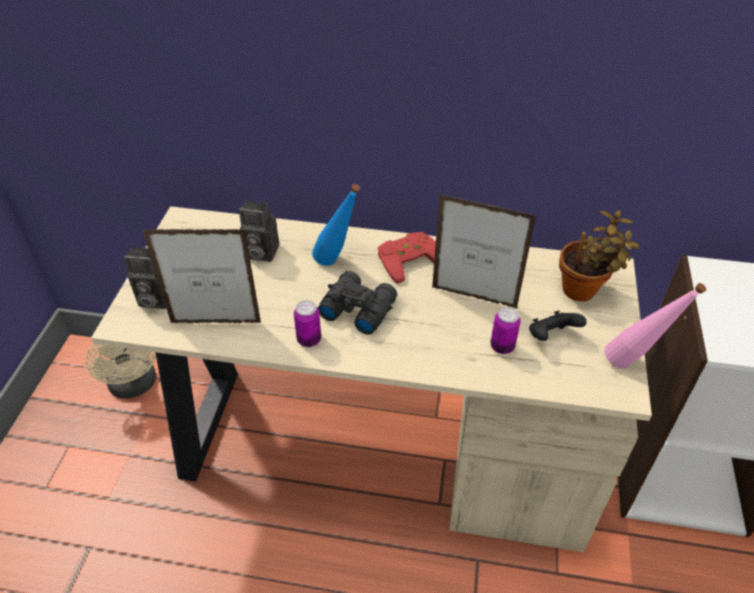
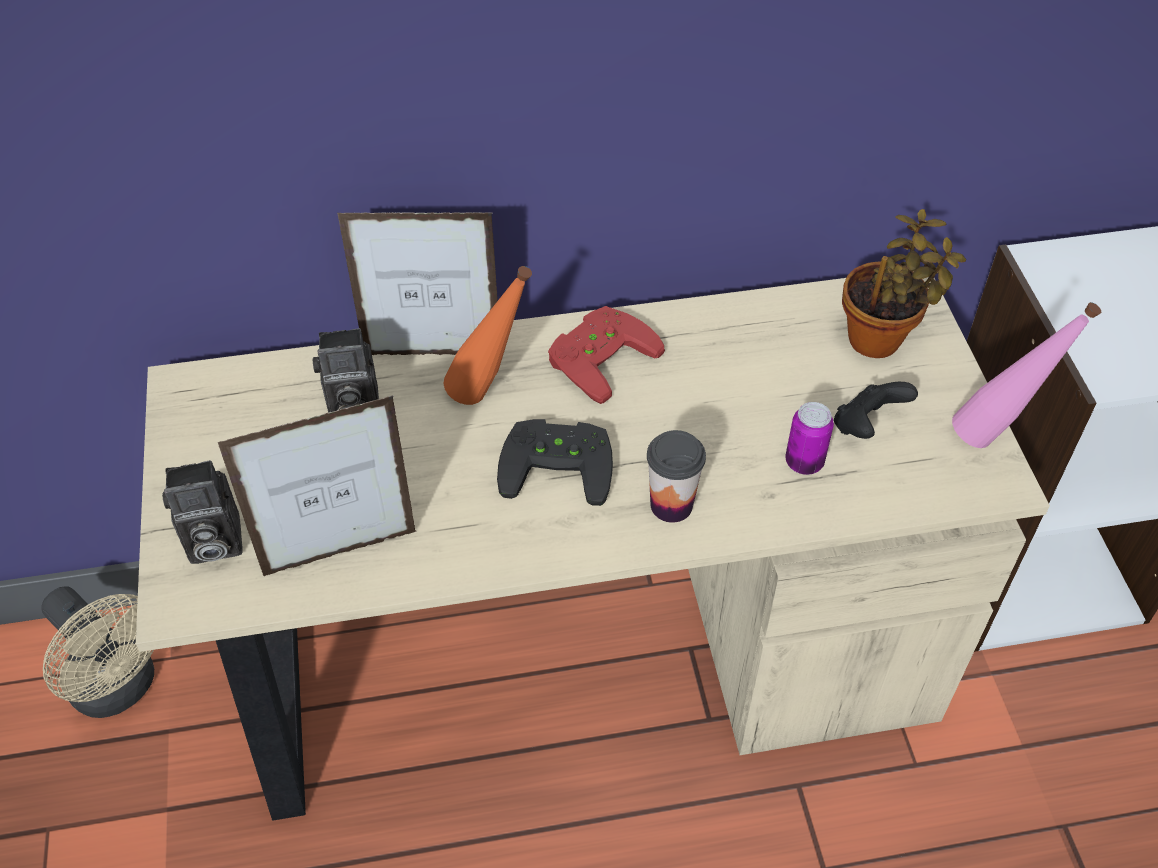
camera: 20 degrees left, 5 degrees up
(309, 340) = (508, 538): can -> none
(337, 264) = (490, 395): blue bottle -> orange bottle
(357, 308) = (558, 462): black binoculars -> black game controller
(410, 348) = (671, 505): none -> cup
(474, 297) = (728, 394): picture frame -> picture frame (433, 355)

